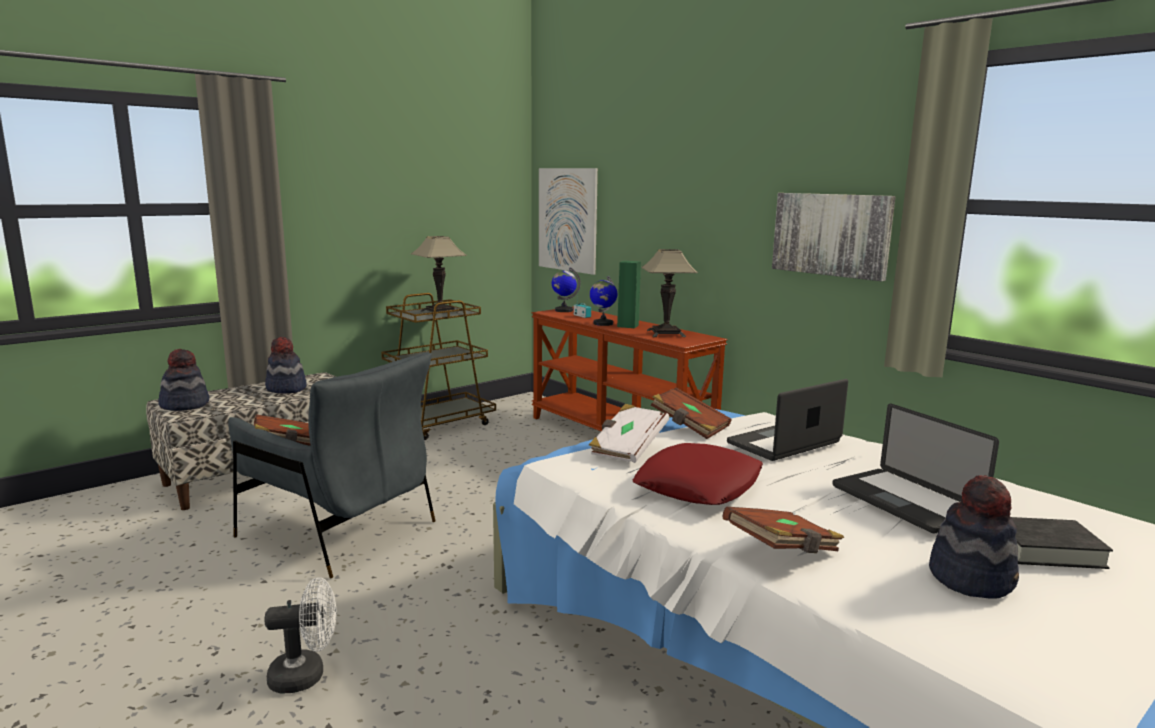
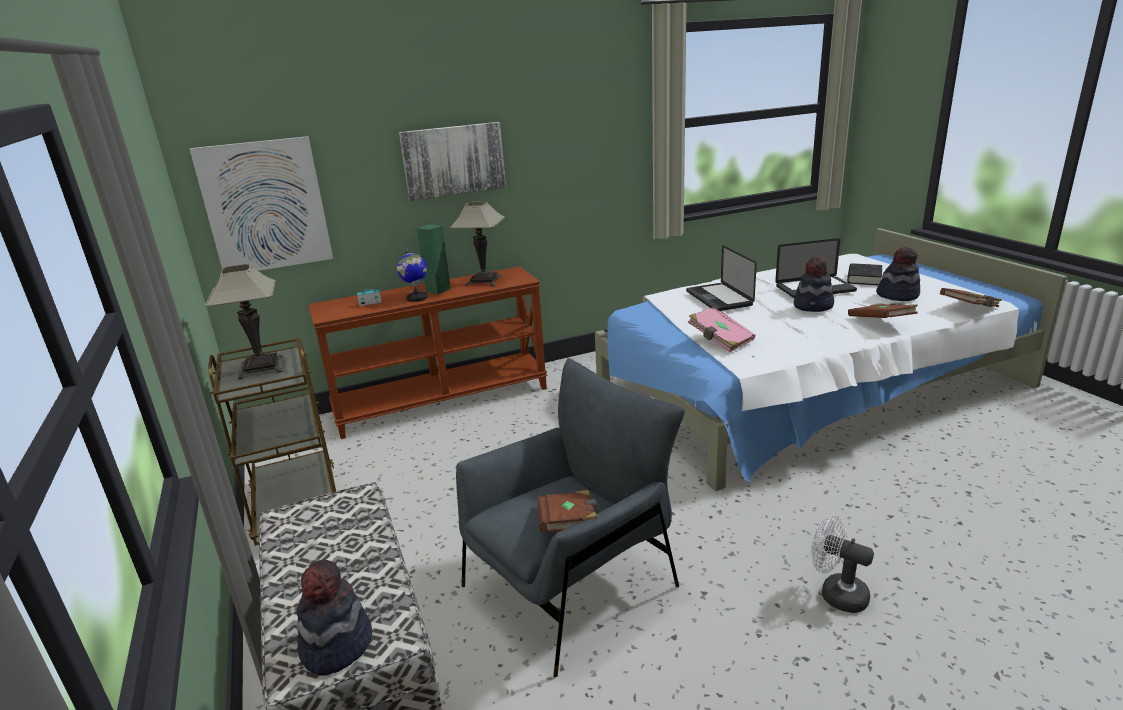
camera: 70 degrees left, 10 degrees up
(286, 389) = (327, 543): hat -> hat (813, 306)
(306, 675) = (836, 594): white fan -> white fan turned 60 degrees counterclockwise
(563, 310) = (327, 309): globe -> none
(627, 448) = (720, 340): white book -> pink book
(689, 427) = (674, 318): brown book -> brown book (969, 308)
(698, 486) = (789, 329): red pillow -> none
(831, 234) = (592, 159): picture -> picture (453, 160)

